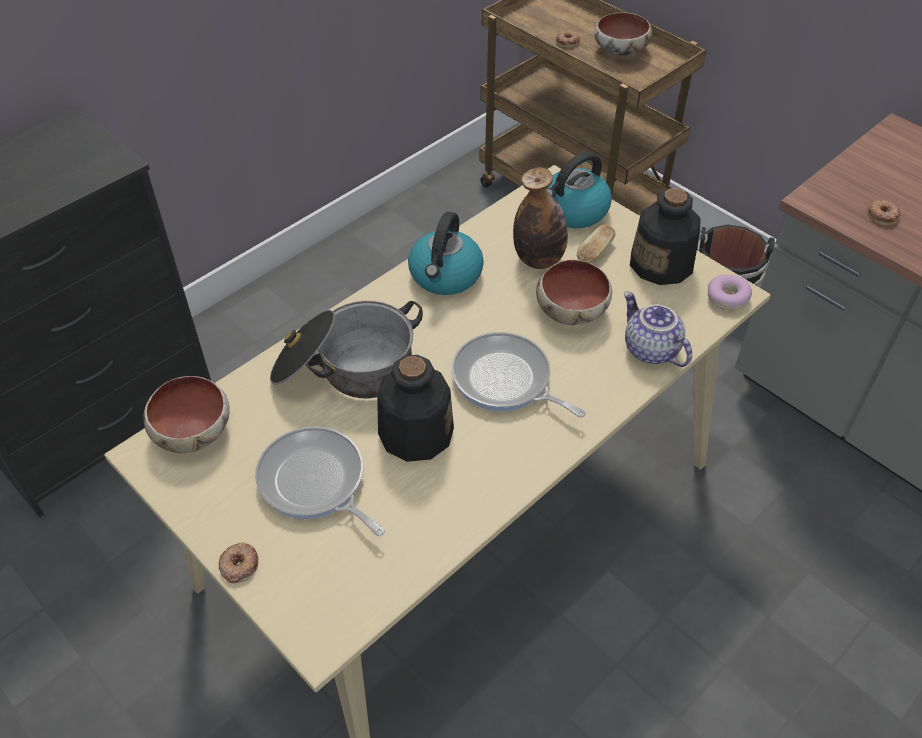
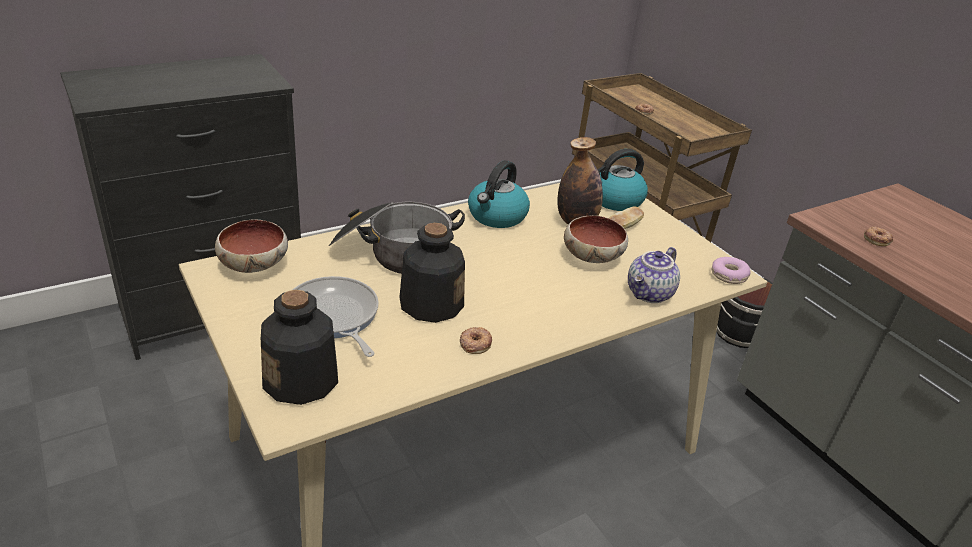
camera: 10 degrees right, 15 degrees down
(239, 565) = (244, 355): donut -> donut (475, 343)
(505, 381) = (519, 288): frying pan -> none
(620, 51) = (683, 123): bowl -> none
(649, 350) = (650, 294): teapot -> teapot turned 120 degrees counterclockwise
(662, 264) = (678, 245): bottle -> bottle (301, 380)

